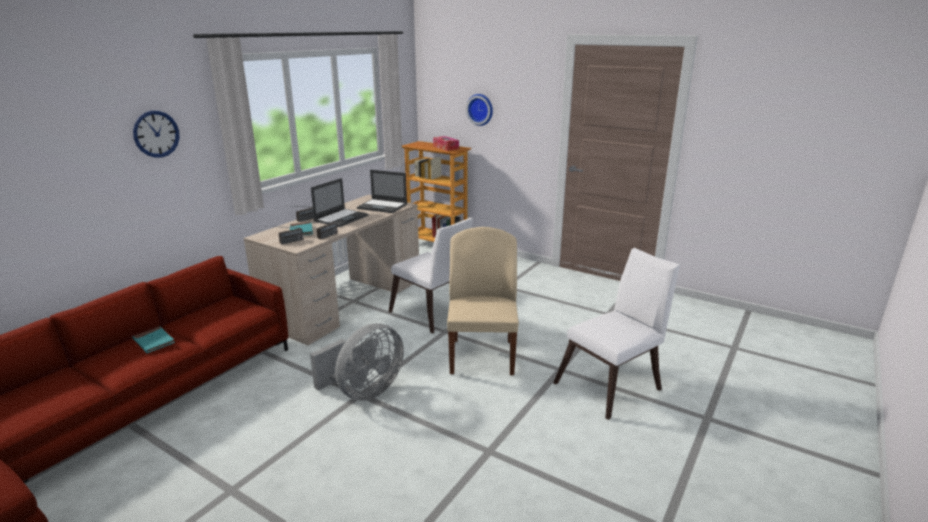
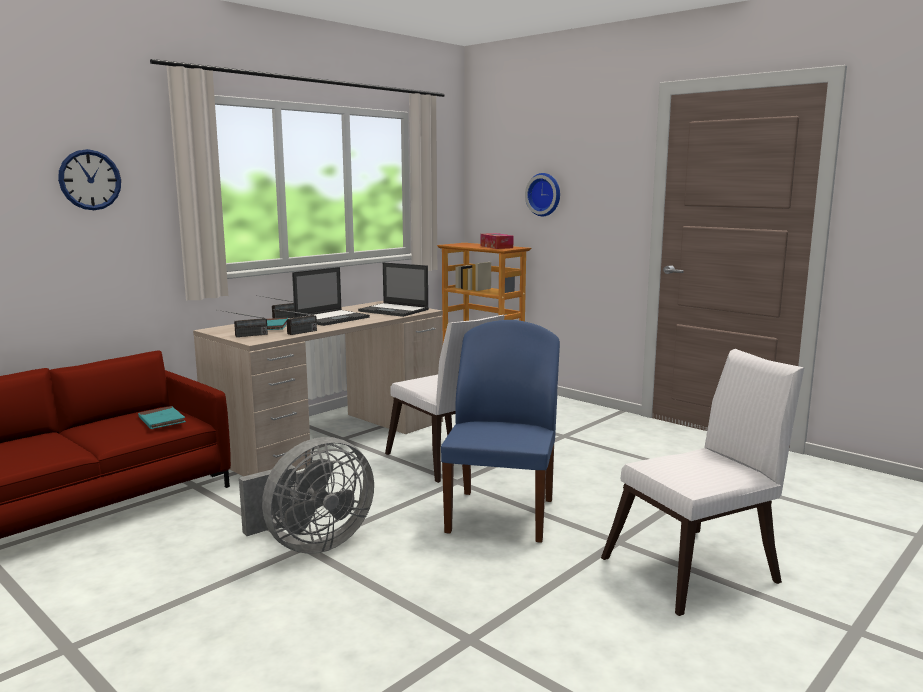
camera: 10 degrees right, 10 degrees down
(154, 342) = (37, 444): turquoise book -> turquoise book (161, 421)
(482, 355) = (502, 514): beige chair -> blue chair

